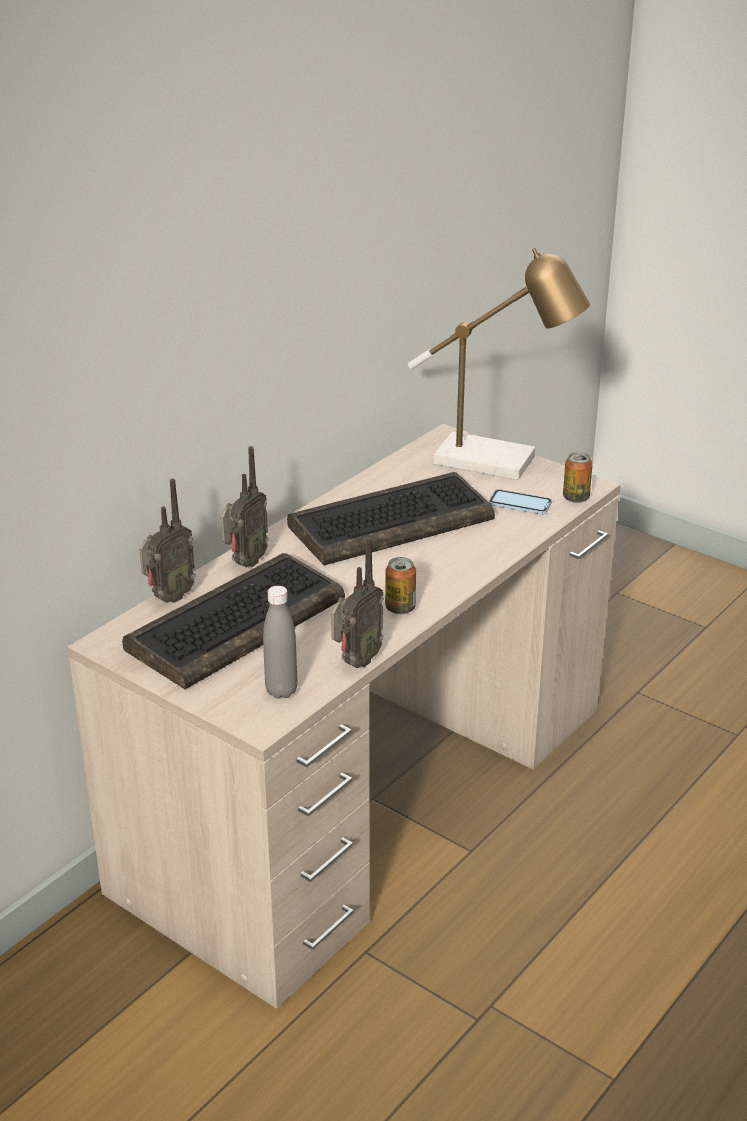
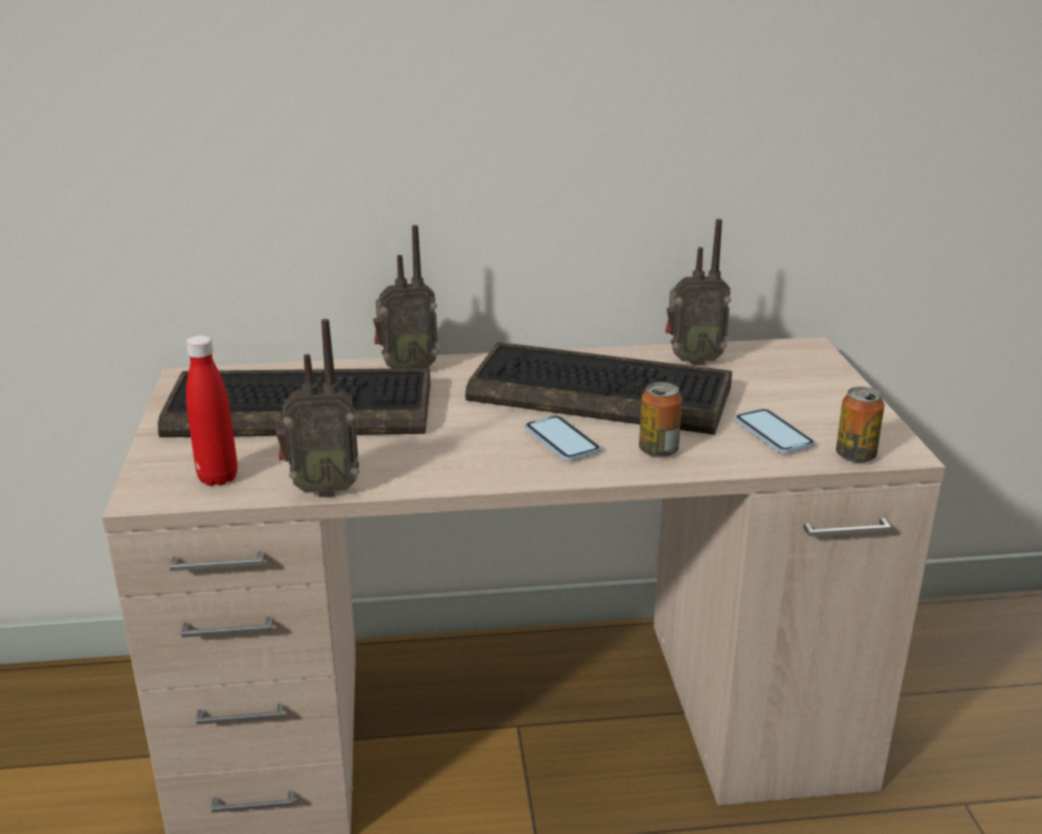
camera: 45 degrees right, 5 degrees down
(168, 598) = (297, 368): radio -> radio (692, 360)
(281, 690) = (218, 478): grey bottle -> red bottle
(400, 608) = (458, 466): can -> can (658, 450)
(425, 563) = (562, 441): none -> phone
(498, 462) = (823, 388): table lamp -> none

